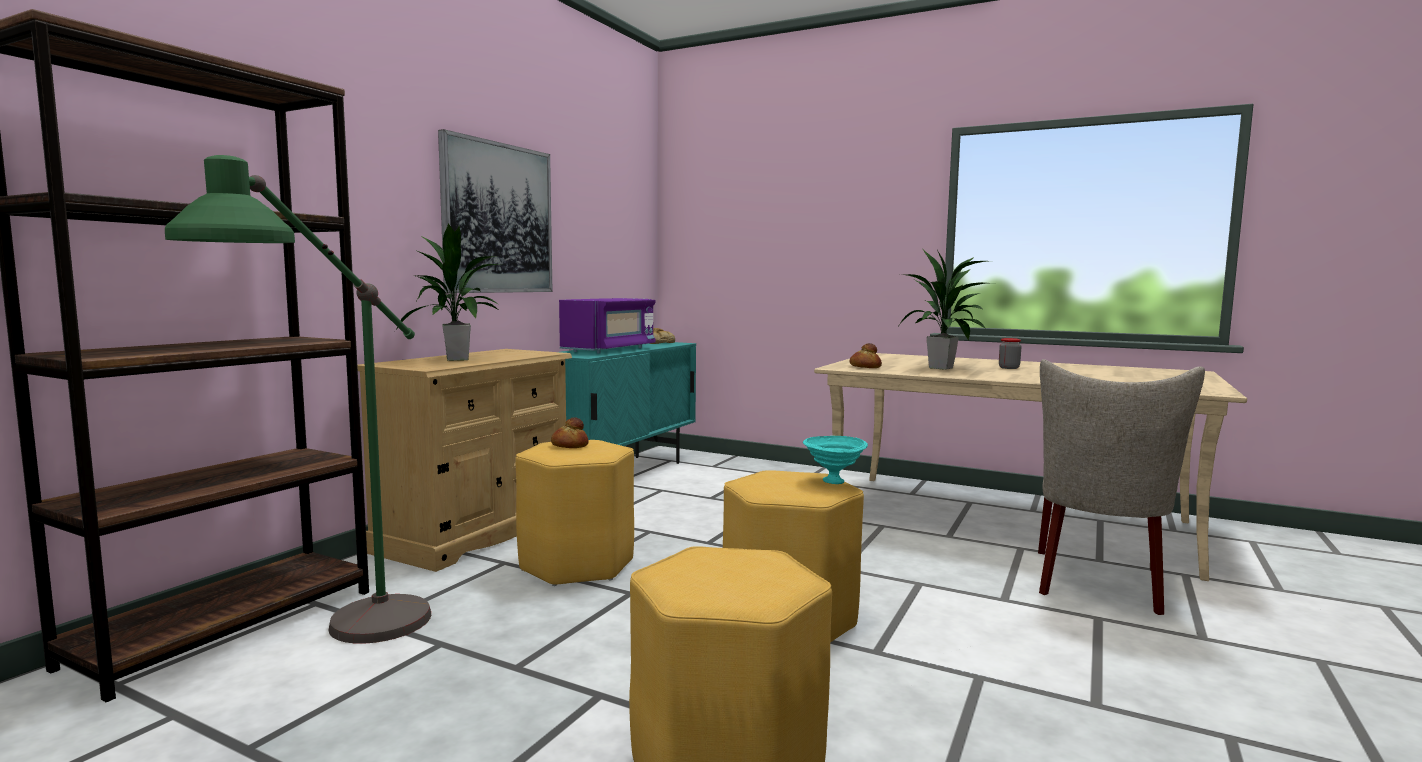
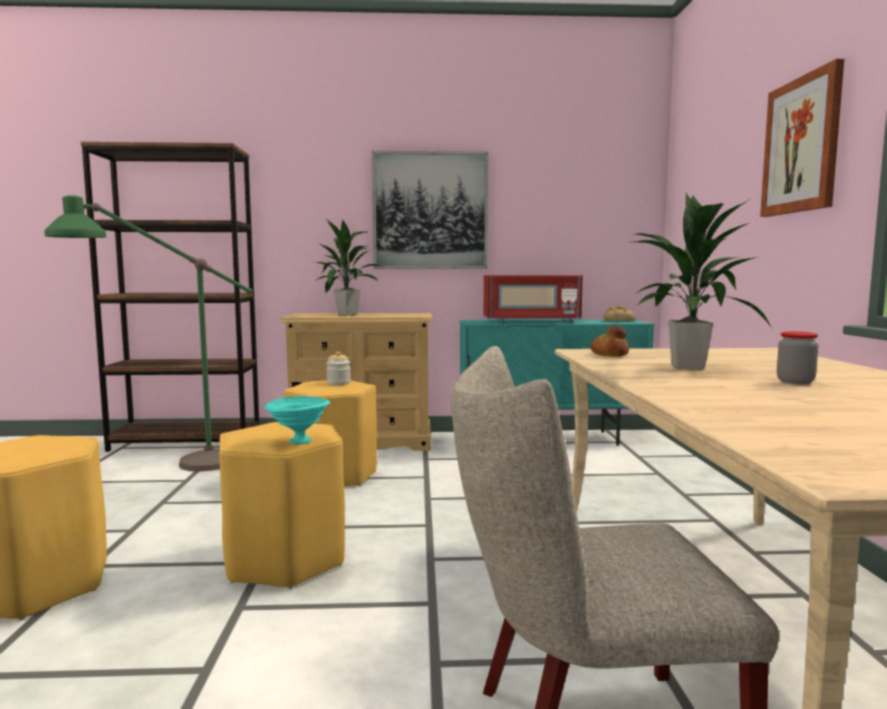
camera: 60 degrees right, 0 degrees up
(569, 445) = (338, 383): bread -> jar
(610, 350) = (531, 321): purple microwave -> red microwave
(864, 208) = (801, 145): none -> picture

